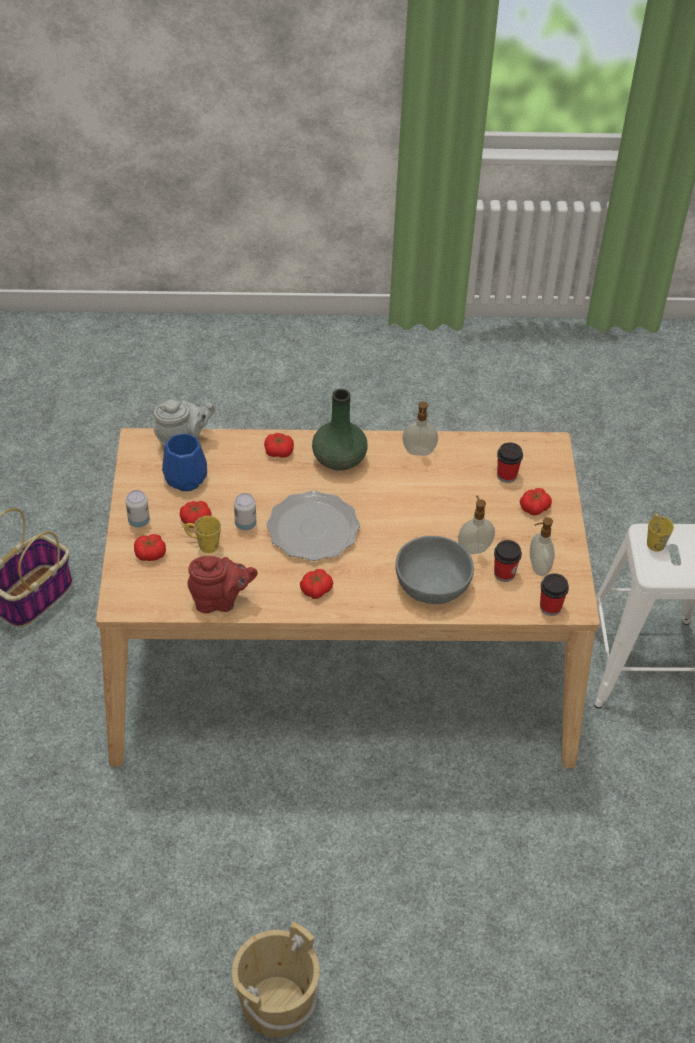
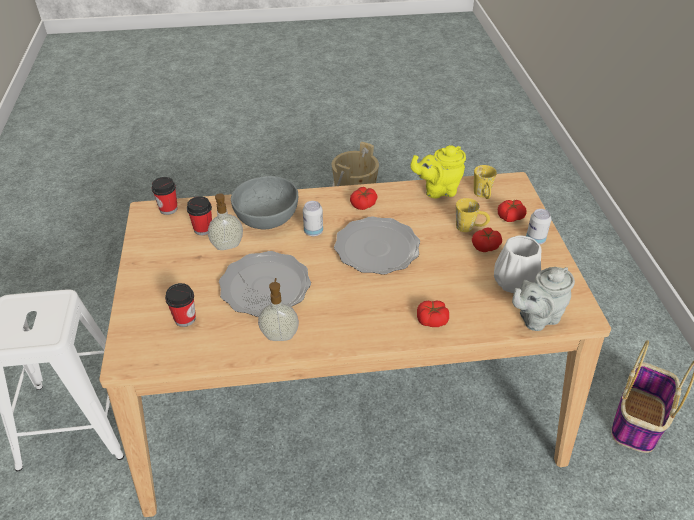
camera: 175 degrees right, 5 degrees down
(186, 479) = (513, 281): blue vase -> white vase
(220, 601) = (437, 190): red teapot -> yellow teapot
(245, 524) = (439, 246): can -> can (313, 232)
(339, 460) = (366, 317): green vase -> none
(433, 499) = (264, 286): none -> plate
(534, 507) = (162, 288): tomato -> none
(538, 567) = (172, 237): soap dispenser -> none
(654, 540) = (44, 330): yellow mug -> yellow mug (483, 196)

